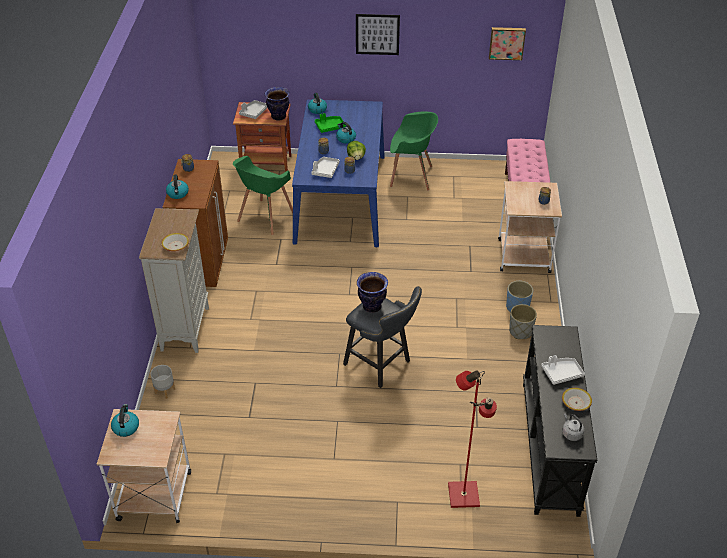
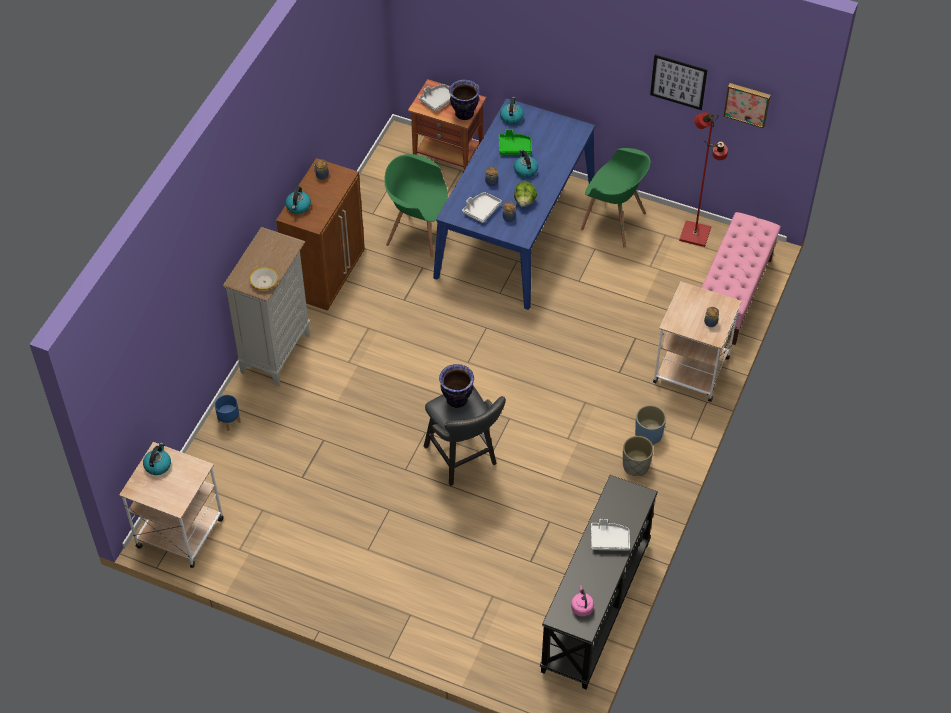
camera: 20 degrees right, 10 degrees up
(164, 390) = (229, 421): grey planter -> blue planter
(265, 217) = (417, 233): green chair -> green chair turned 60 degrees clockwise
(377, 34) = (593, 53): picture -> picture (678, 82)
(463, 495) = (480, 629): red floor lamp -> red floor lamp (695, 234)
(571, 433) = (581, 607): grey kettle -> pink kettle
(576, 403) = (605, 576): bowl -> none

